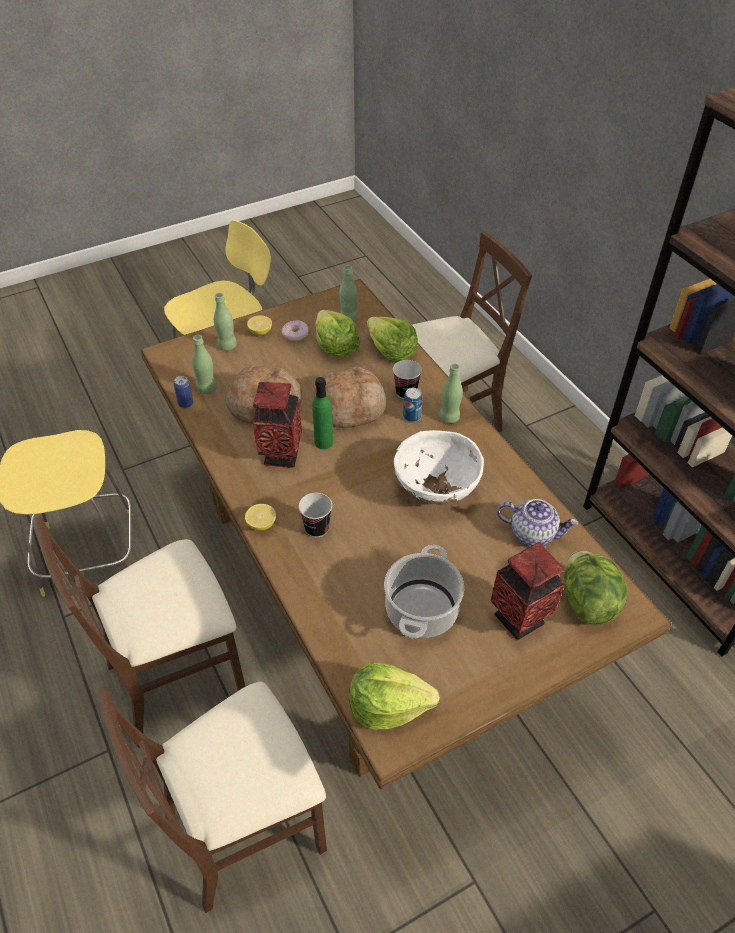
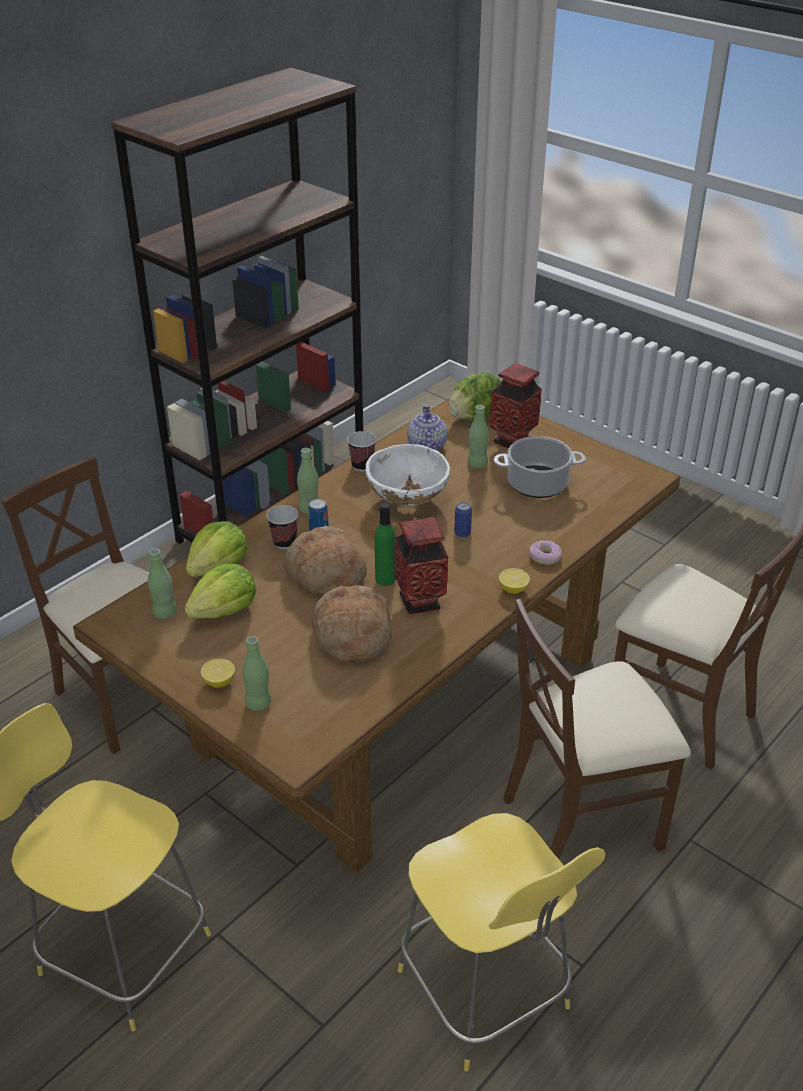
camera: 110 degrees left, 10 degrees down
(177, 674) = (582, 819): brown chair -> brown chair turned 120 degrees clockwise
(186, 403) = (380, 702): can -> can (462, 533)
(207, 389) = (346, 693): green bottle -> green bottle (477, 464)
(295, 334) = (212, 649): donut -> donut (545, 556)
(317, 528) = (495, 555): cup -> cup (362, 465)
(388, 706) = (627, 483): lettuce -> none

